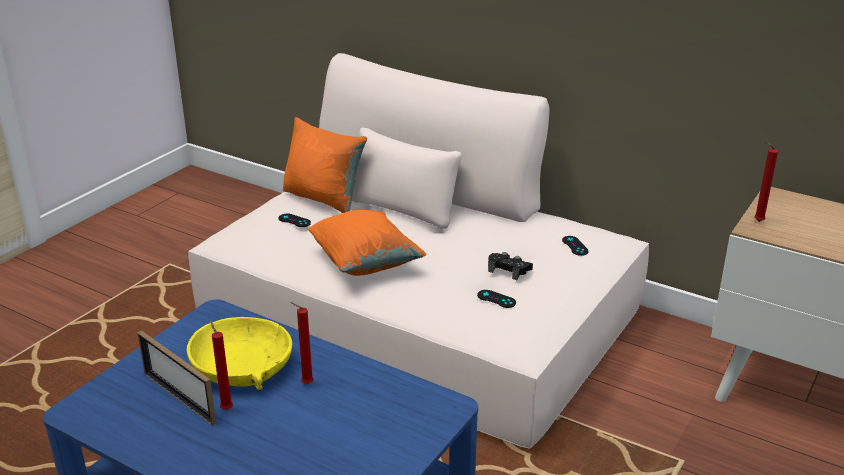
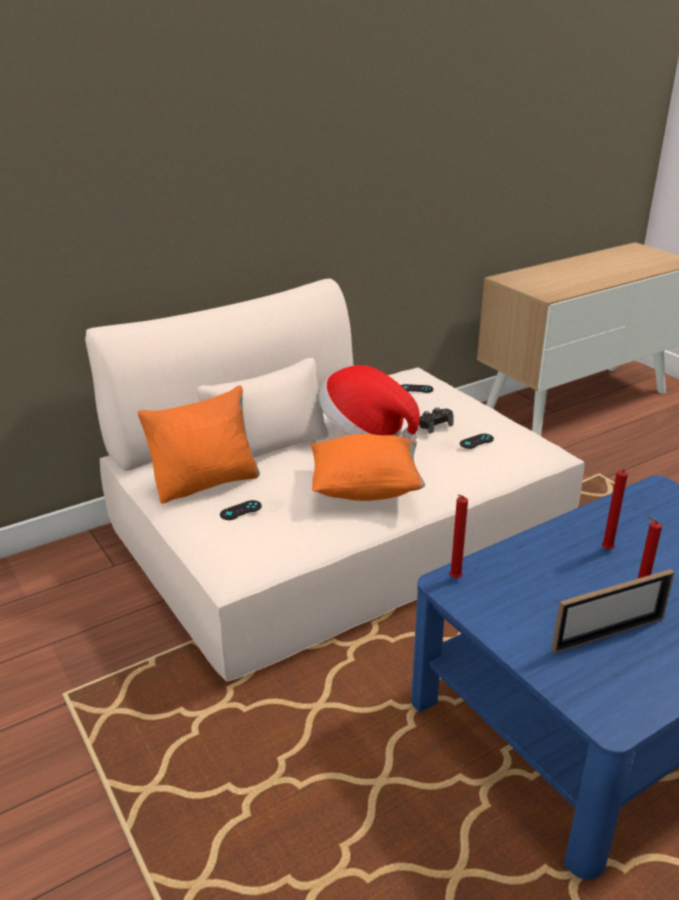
camera: 65 degrees left, 0 degrees up
(242, 366) = (562, 582): yellow bowl -> none
(460, 240) = (365, 432): none -> hat
(757, 221) = (537, 292): red candle -> red candle (454, 579)

